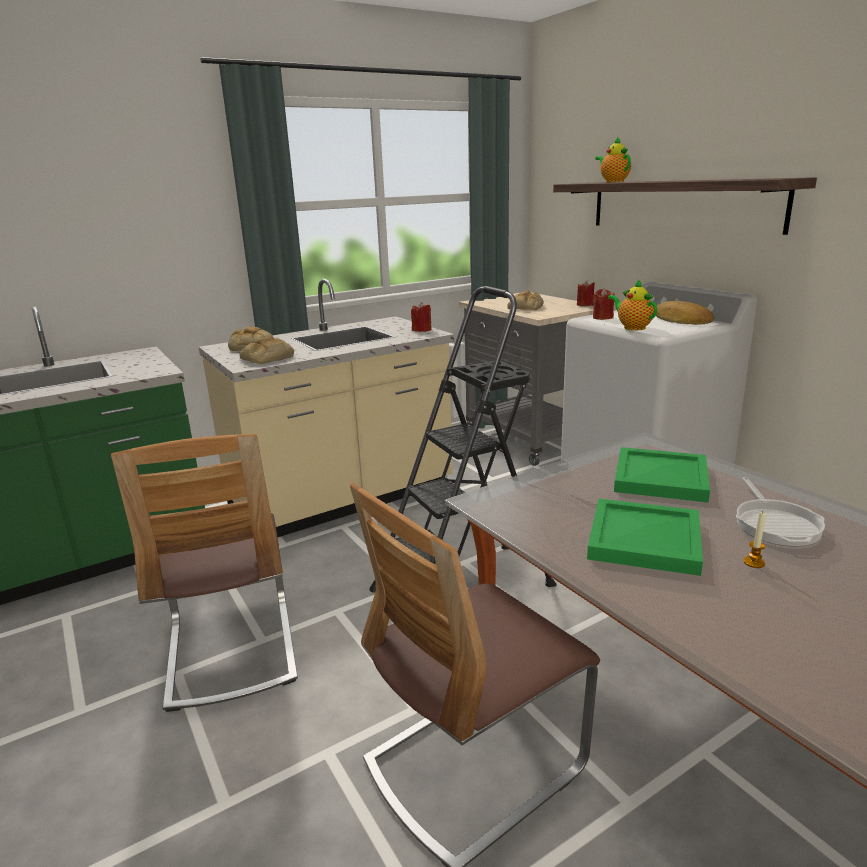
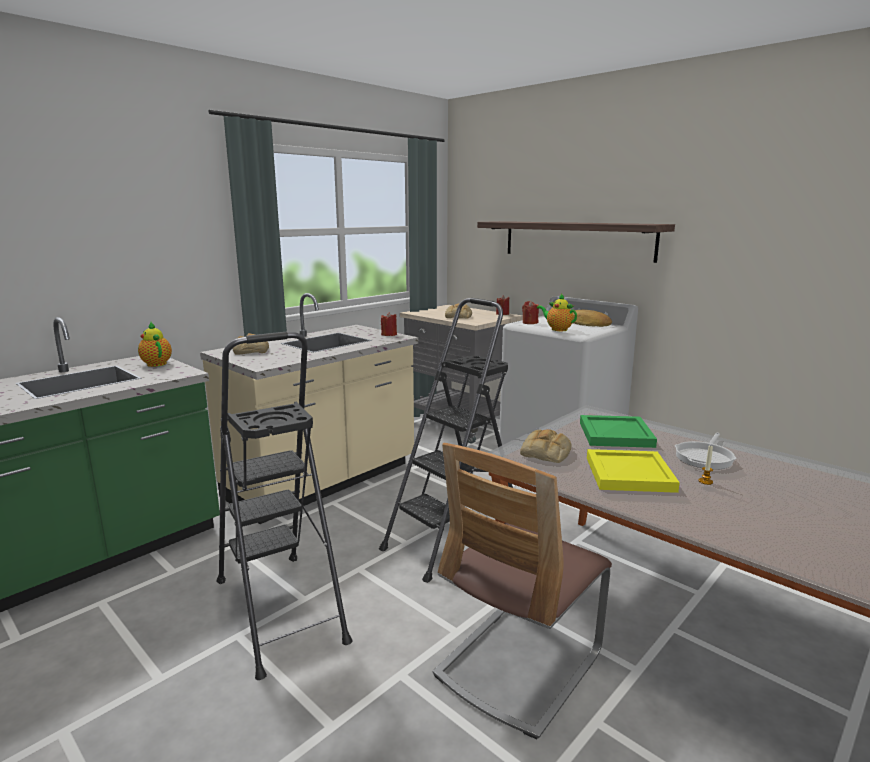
camera: 15 degrees left, 5 degrees down
(231, 650) = (279, 610): chair -> step ladder
(267, 358) = (276, 359): bread -> bread (546, 453)
(613, 182) = (523, 221): teapot -> teapot (156, 363)
(646, 541) = (631, 474): green tray -> yellow tray
(775, 524) = (705, 457): frying pan -> frying pan turned 45 degrees clockwise

